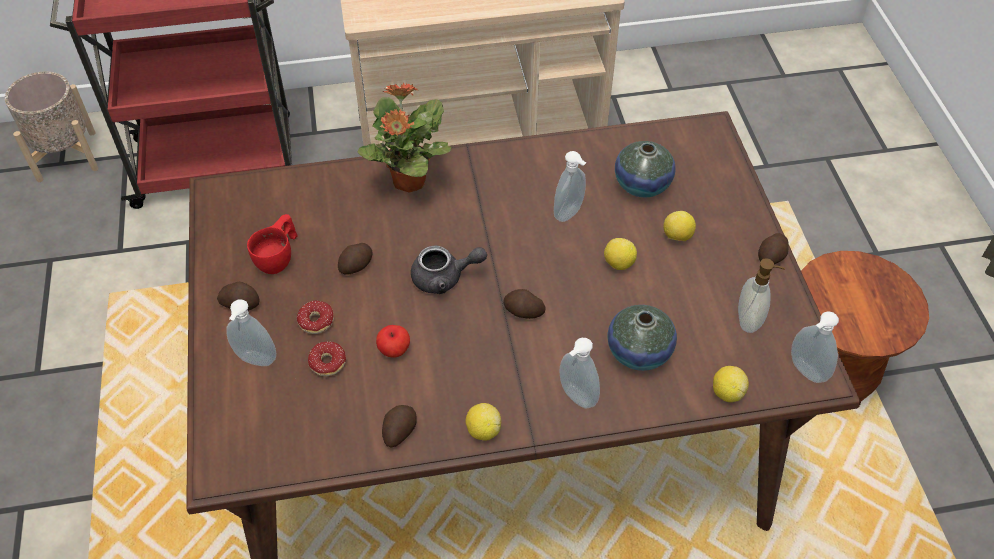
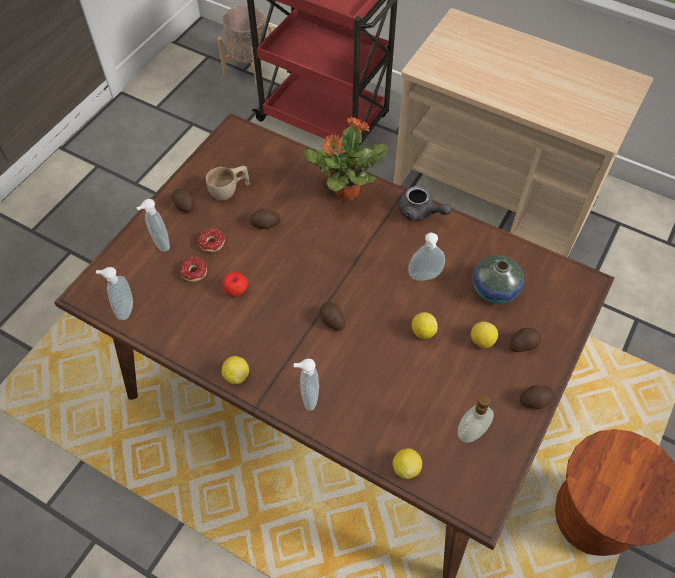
camera: 40 degrees right, 5 degrees up
(279, 257) = (229, 191): red cup -> beige cup
(399, 431) = (192, 340): potato -> potato (523, 344)
(444, 278) = (307, 266): grey teapot -> grey teapot (420, 213)
(639, 352) = (376, 398): vase -> none
(805, 372) = (474, 496): soap dispenser -> soap dispenser (124, 309)

